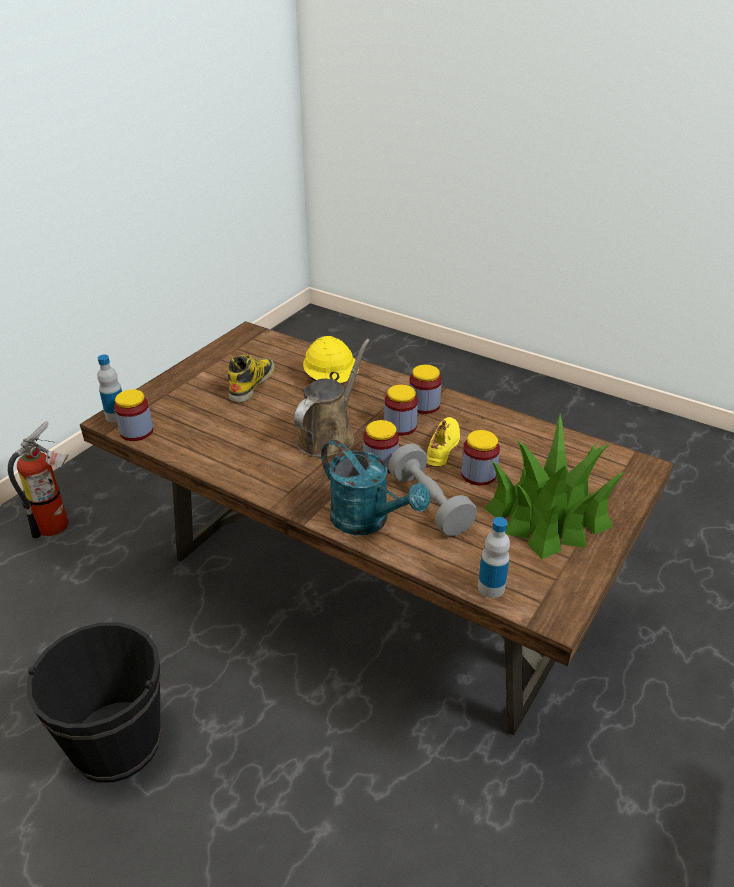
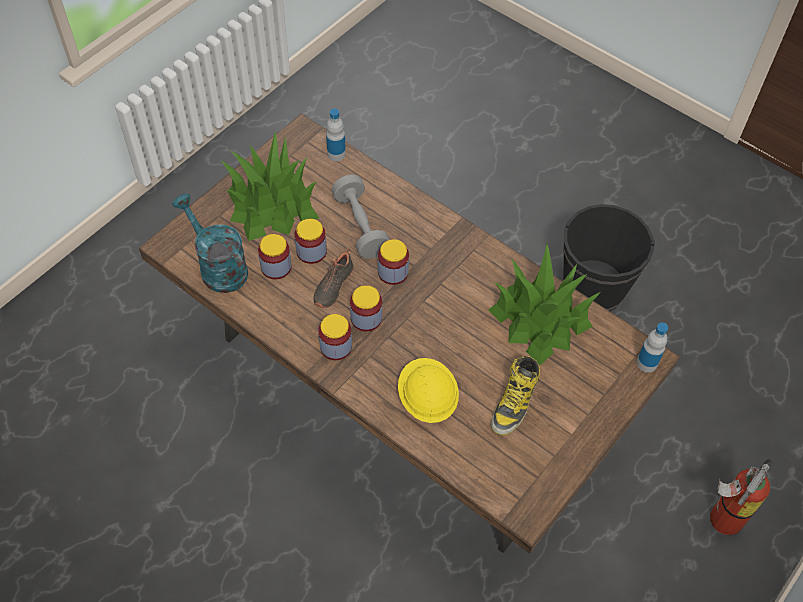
camera: 175 degrees left, 20 degrees up
(136, 431) = (620, 338): jar -> jar (276, 267)
(218, 440) = (539, 318): none -> potted plant
(328, 436) = (436, 311): brown watering can -> none
(368, 521) = (412, 215): turquoise watering can -> turquoise watering can (218, 266)
(444, 448) = (332, 285): yellow shoe -> black shoe

